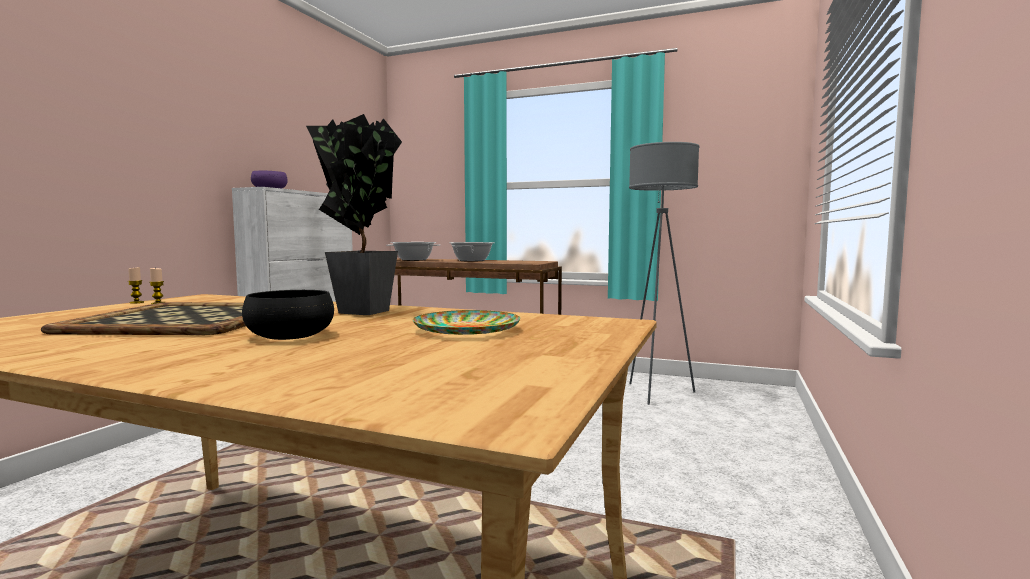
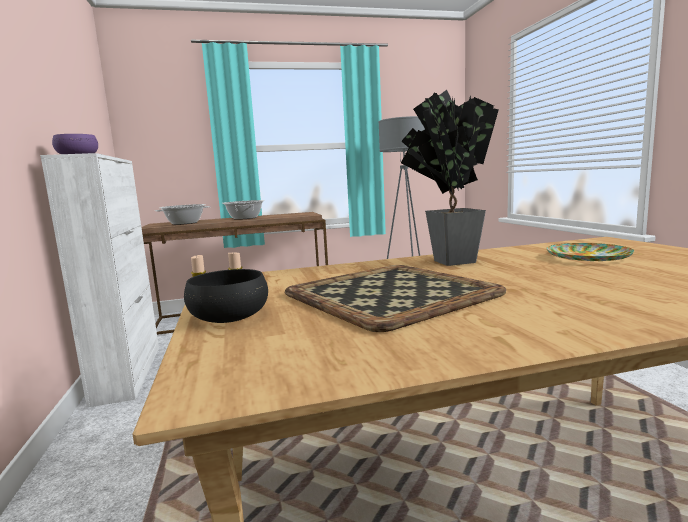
camera: 35 degrees left, 5 degrees up
(290, 335) = (545, 282): black bowl -> black bowl (229, 316)

